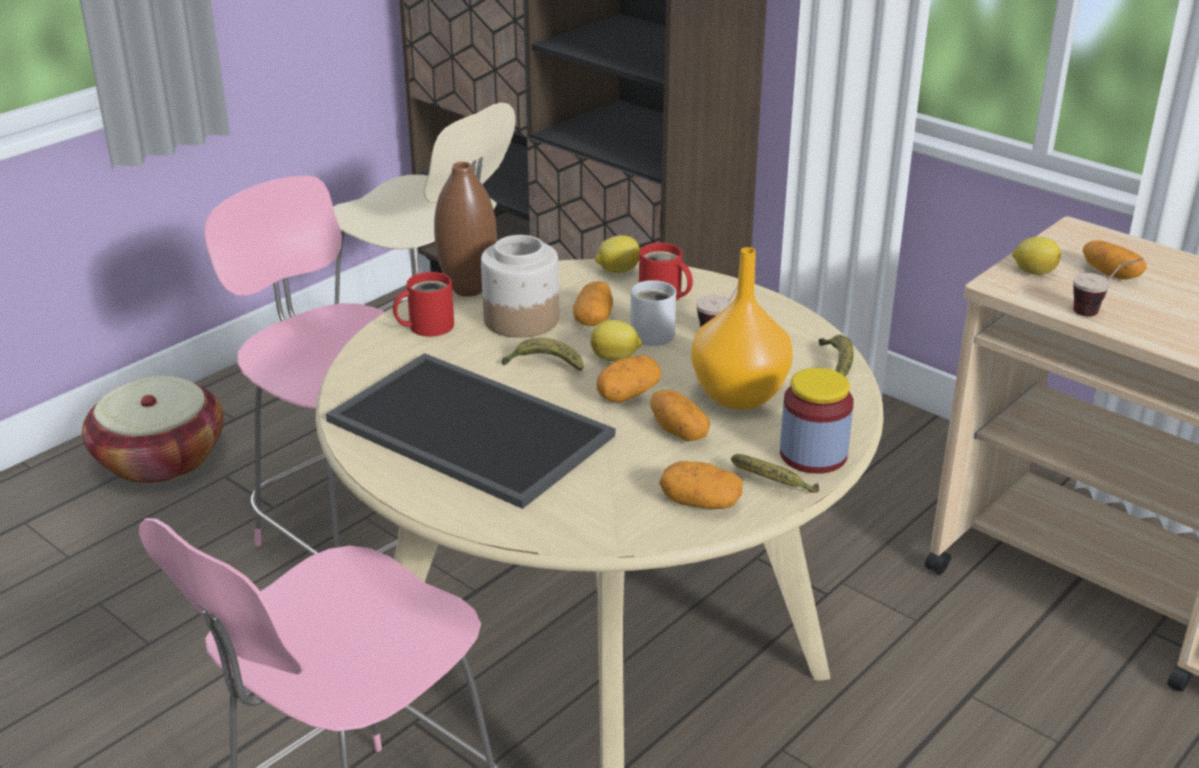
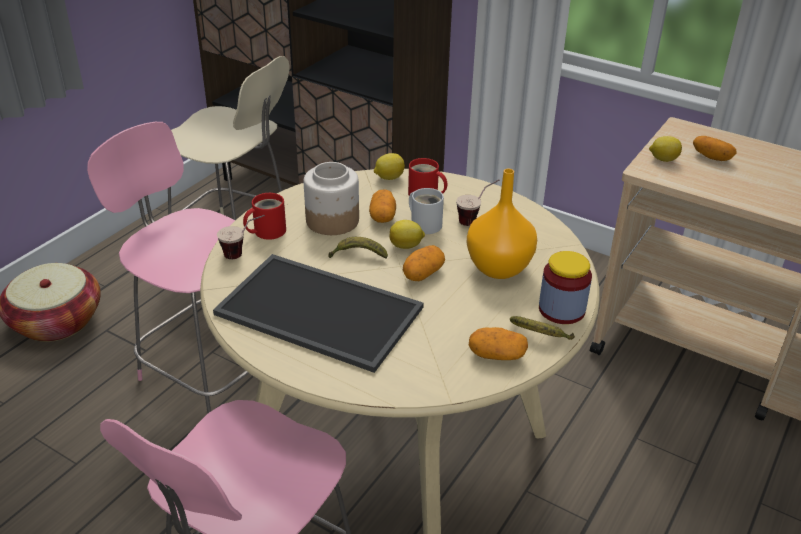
camera: 10 degrees left, 5 degrees up
(468, 290) = (289, 200): brown vase -> none
(679, 431) = (466, 299): potato -> none
(837, 364) = (556, 238): banana -> none
(1099, 311) = (713, 185): cup -> cup (244, 253)

